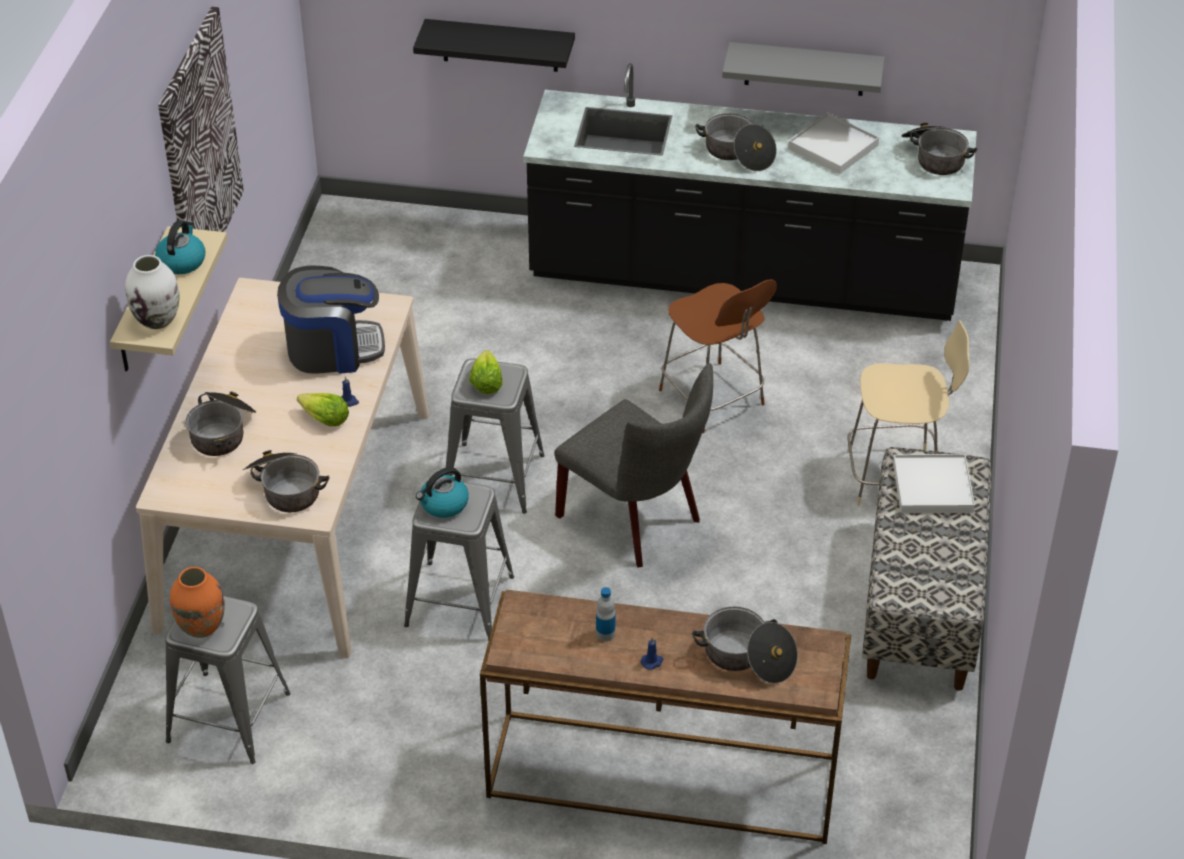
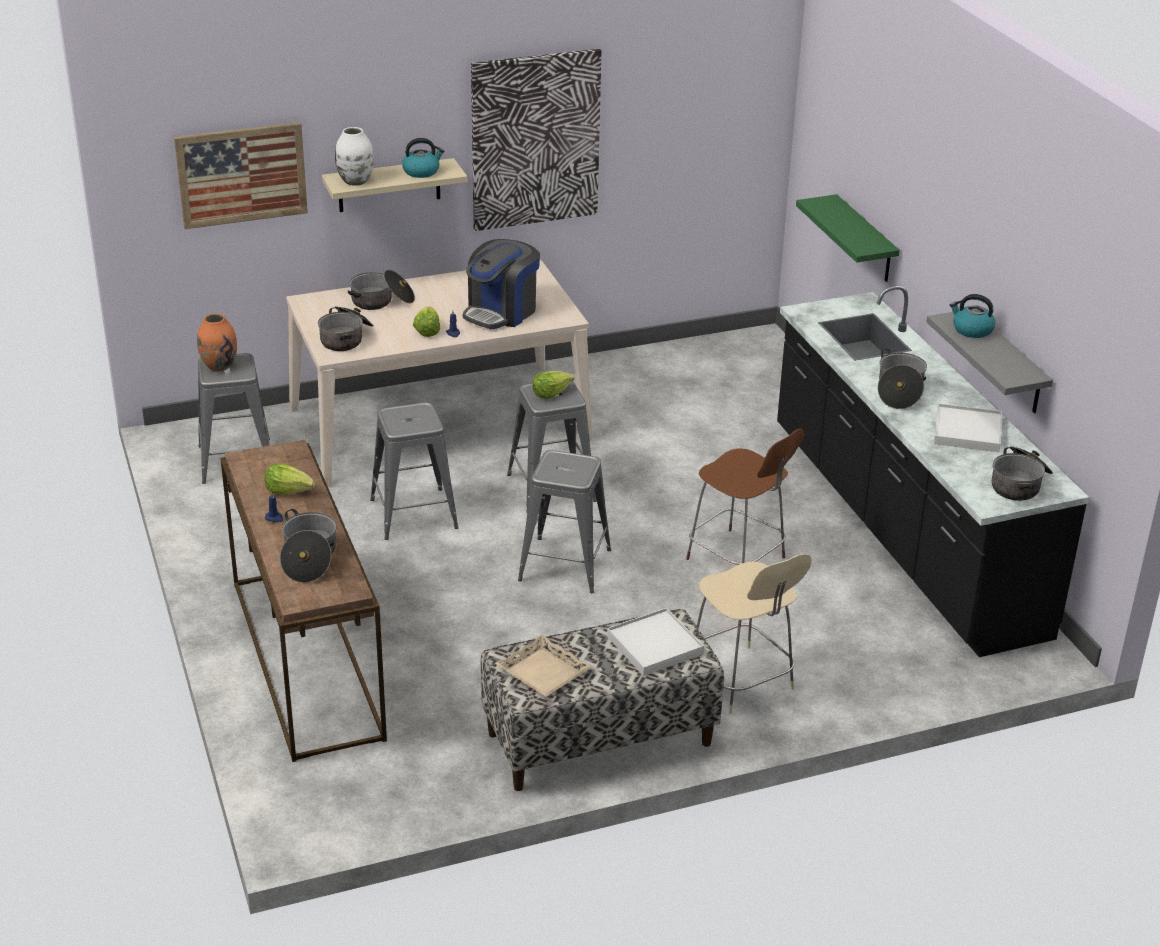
camera: 60 degrees right, 10 degrees down
(70, 404) = (241, 175): none -> picture
(333, 349) = (501, 312): coffee machine -> coffee machine turned 75 degrees clockwise
(443, 505) = (406, 414): kettle -> kettle (971, 330)
(500, 45) = (865, 240): black shelf -> green shelf
(605, 633) = (289, 491): bottle -> lettuce
(636, 521) = (565, 565): grey chair -> grey stool
(713, 399) = (738, 560): brown chair -> brown chair turned 75 degrees counterclockwise
(930, 577) = (543, 672): none -> beige tray

